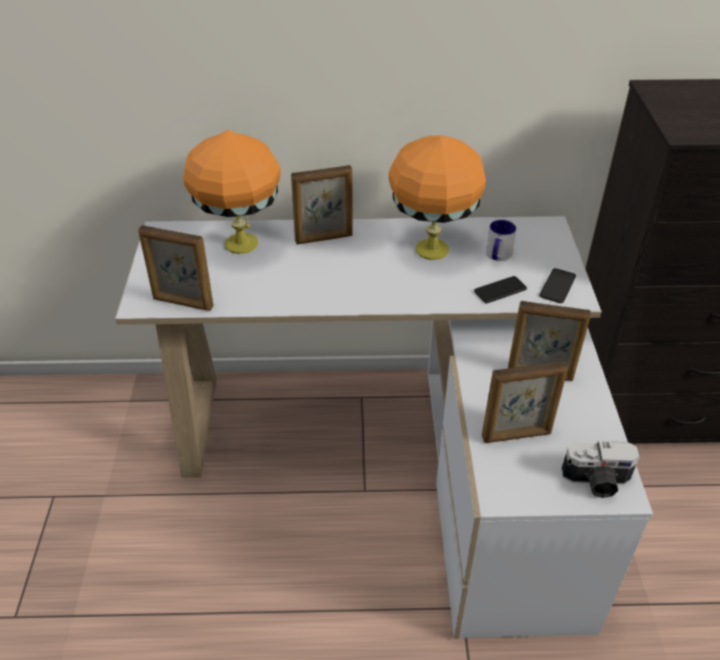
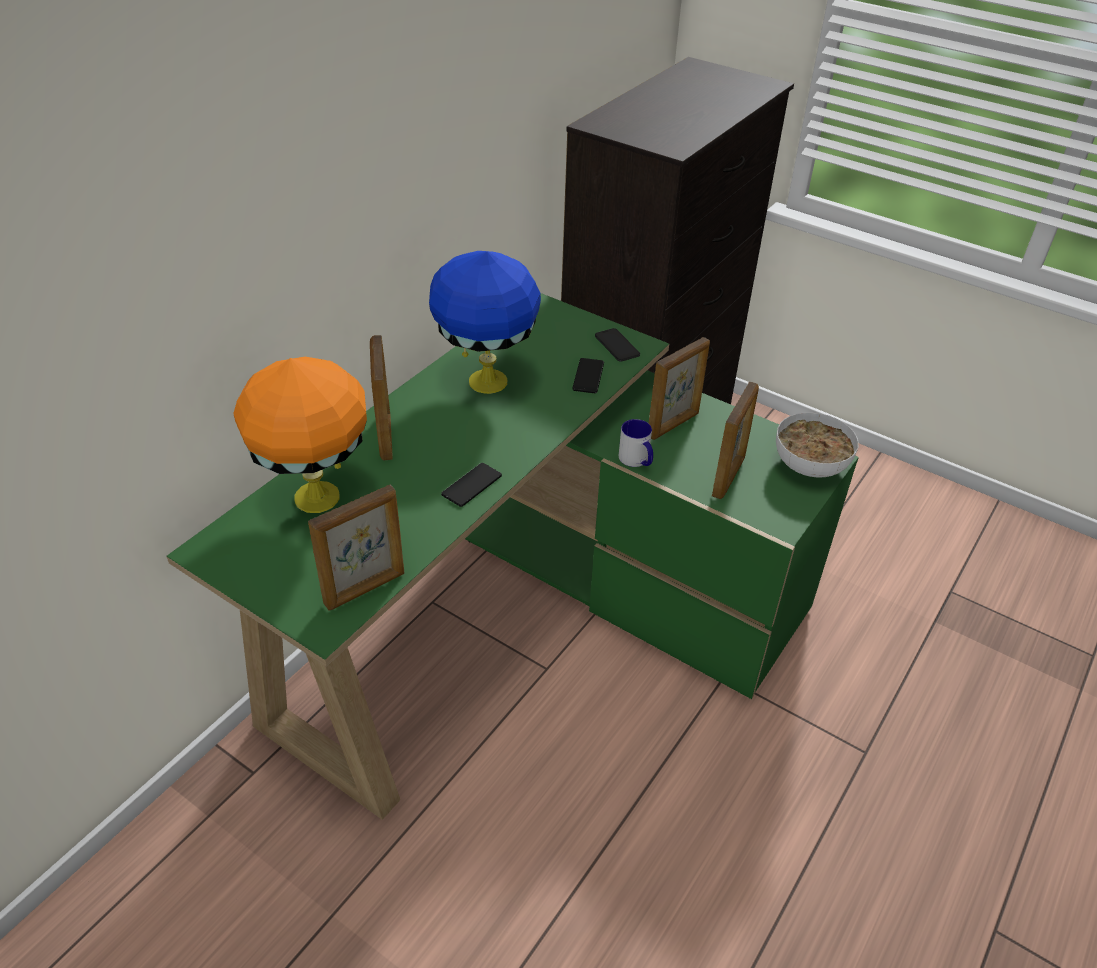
camera: 55 degrees left, 0 degrees up
(318, 296) = (472, 485): none -> phone
(324, 239) = (385, 437): picture frame -> picture frame turned 150 degrees clockwise
(398, 455) = (530, 619): white desk -> green desk
(431, 248) = (486, 381): orange table lamp -> blue table lamp
(497, 256) = (542, 352): mug -> mug (637, 460)
(597, 482) = (809, 464): camera -> bowl

